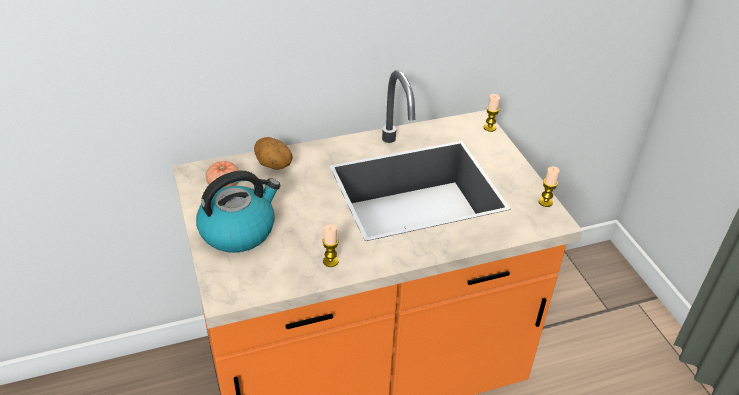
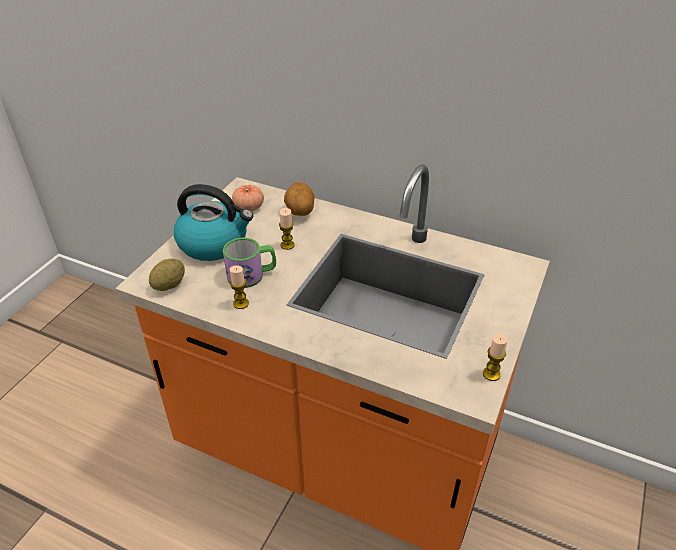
camera: 45 degrees right, 0 degrees up
(251, 285) = (169, 285): none -> potato
(307, 235) = (252, 275): none -> mug
(489, 128) = (529, 277): candle -> candle (287, 245)

